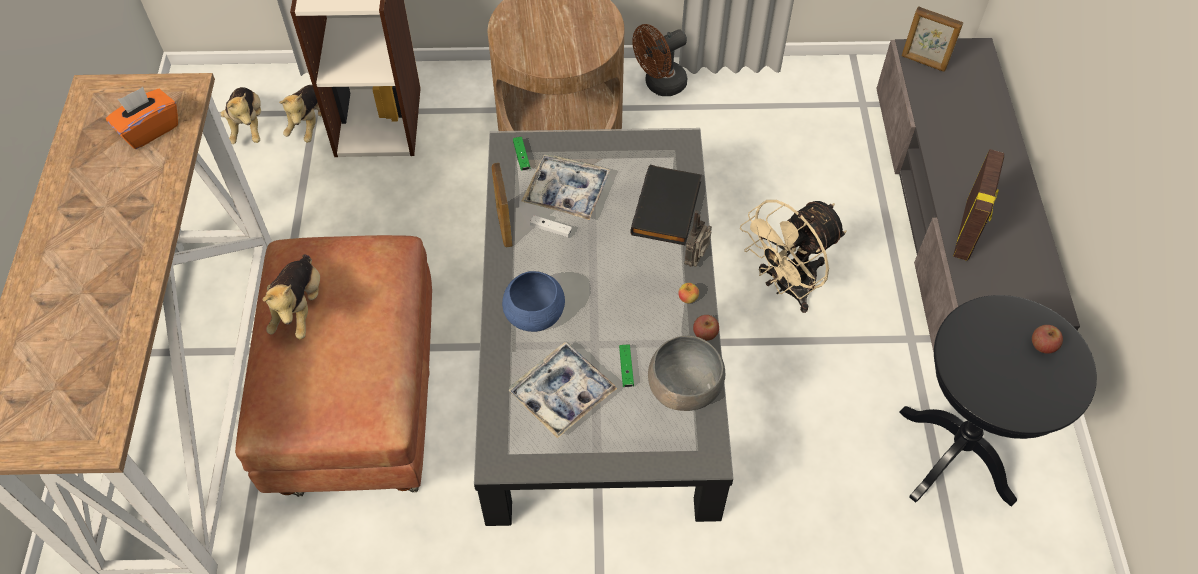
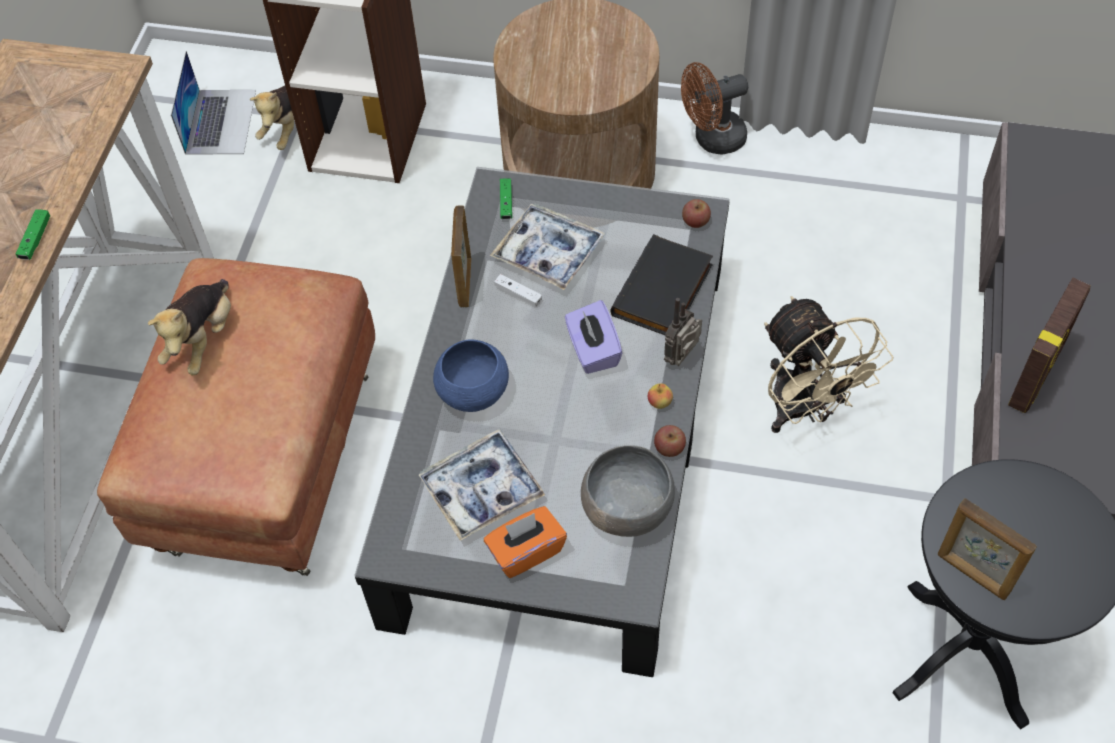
camera: 15 degrees right, 0 degrees up
(149, 129) = (66, 111): orange tissue box -> orange tissue box (526, 551)
(248, 126) = (220, 121): plush toy -> laptop
(623, 265) = (593, 350): none -> purple tissue box
(626, 368) = (564, 474): green game controller -> green game controller (35, 239)
(786, 287) = (805, 410): beige fan -> beige fan turned 90 degrees counterclockwise
(923, 62) = (1037, 157): picture frame -> picture frame (972, 574)
(1043, 345) = (1065, 532): apple -> apple (695, 221)

